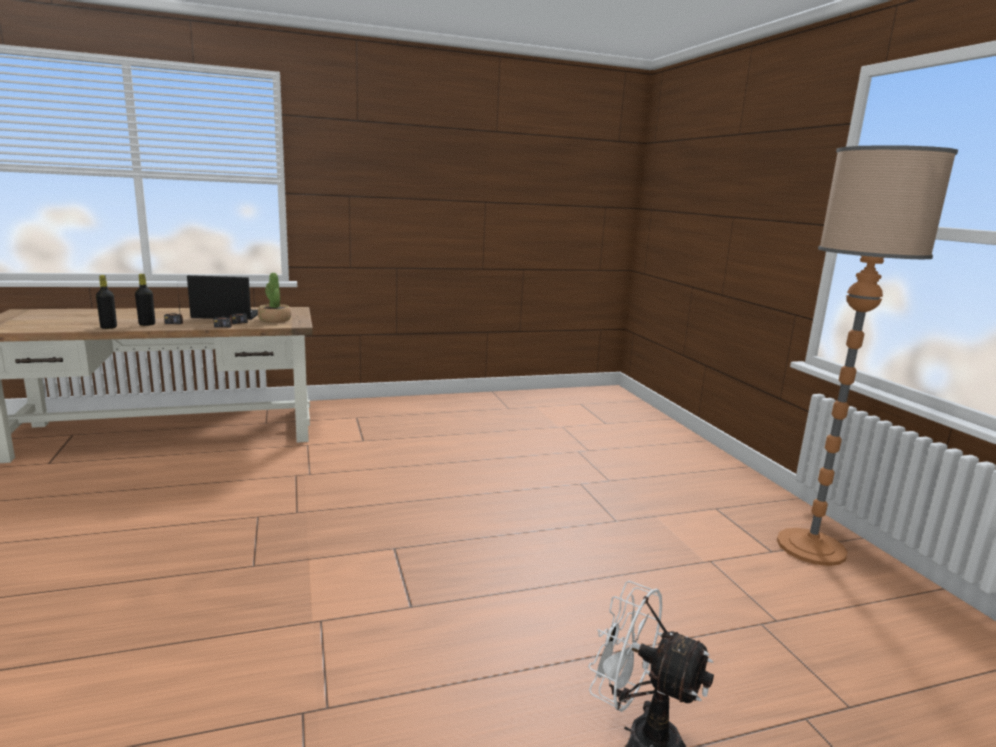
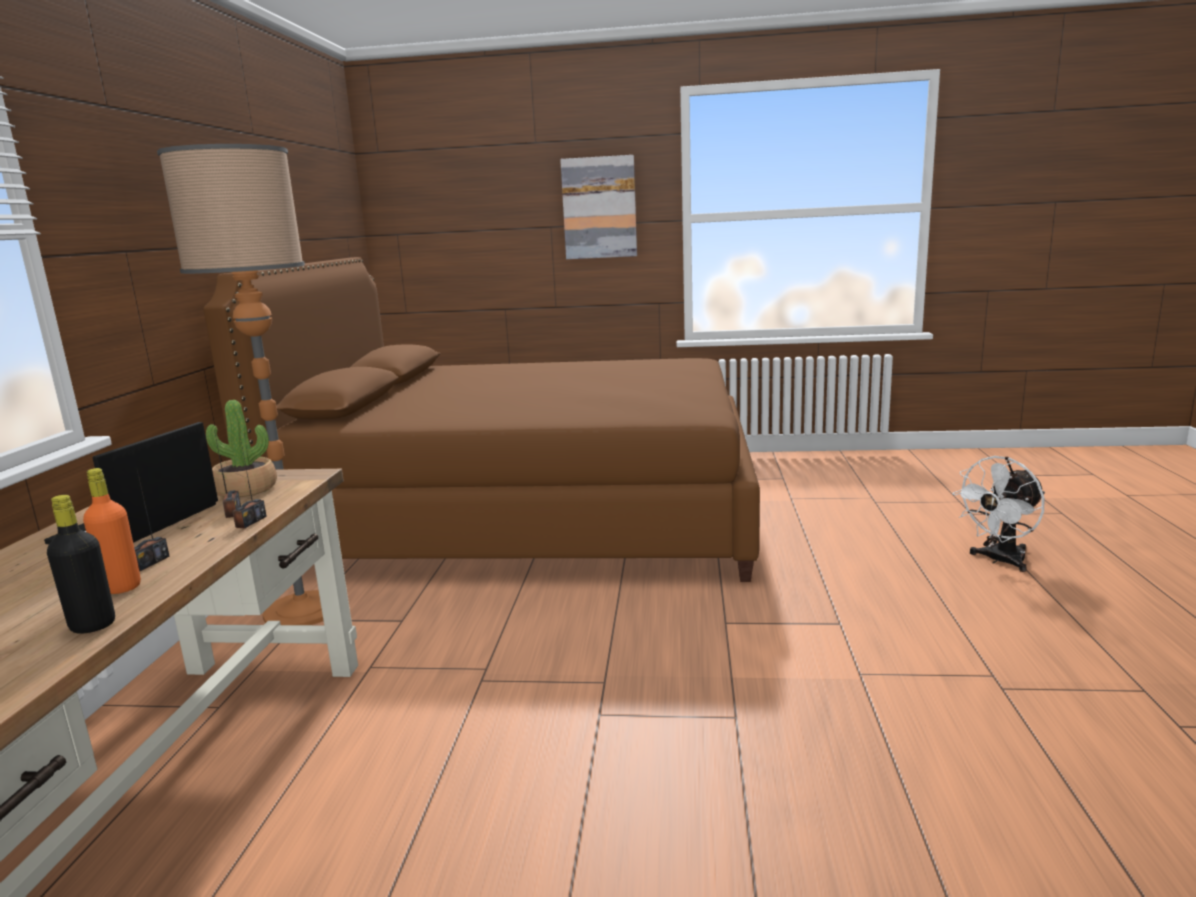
camera: 65 degrees left, 0 degrees up
(147, 324) = (122, 587): black bottle -> orange bottle
(547, 446) = (530, 516): none -> brown bed
(767, 203) = (599, 208): none -> picture
(811, 547) = (781, 467): floor lamp -> floor lamp (303, 610)

